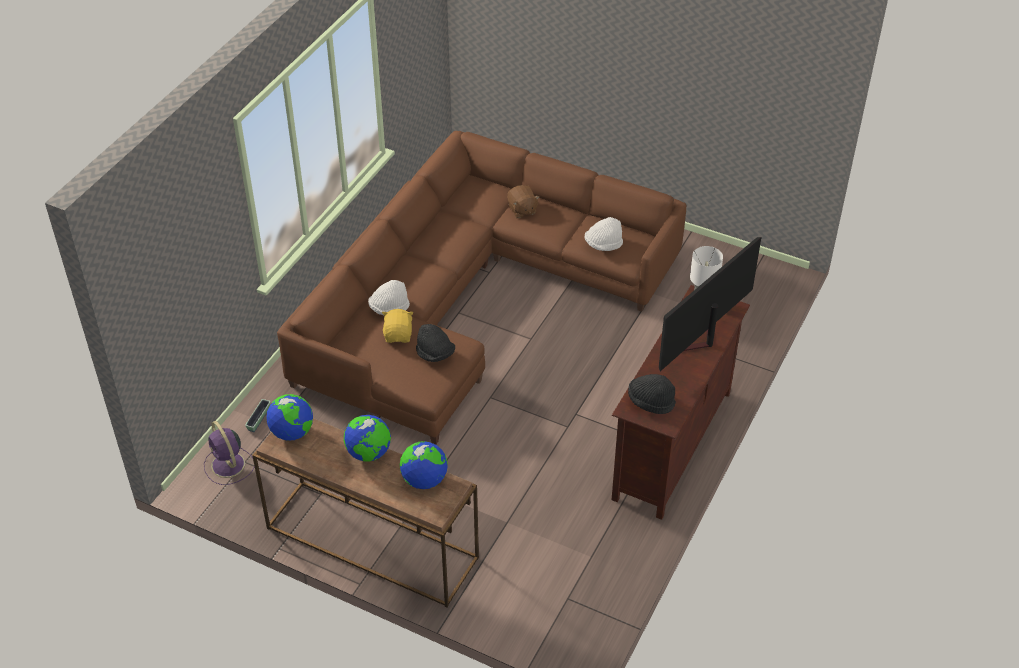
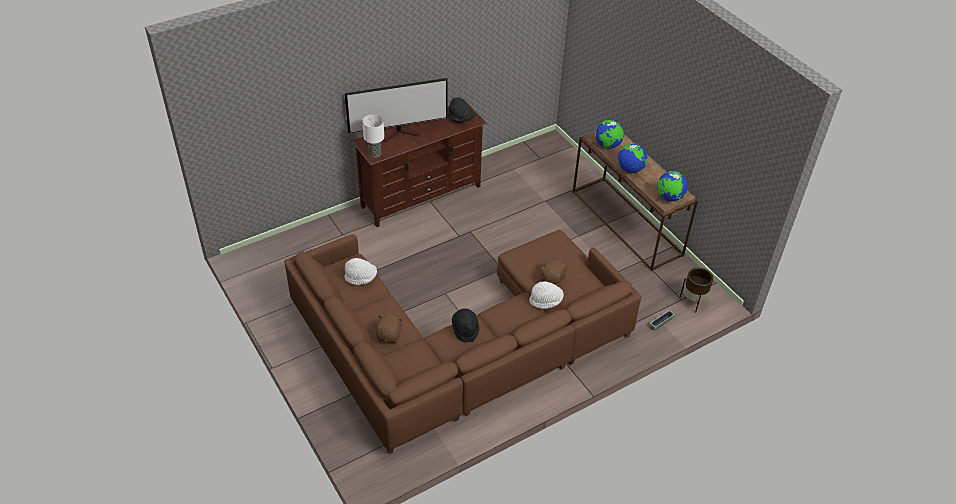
camera: 150 degrees left, 0 degrees up
(229, 466) = (693, 301): purple fan -> brown planter
(398, 335) = (552, 279): yellow plush toy -> brown plush toy
(435, 354) = (537, 256): black hat -> black hat (465, 329)

